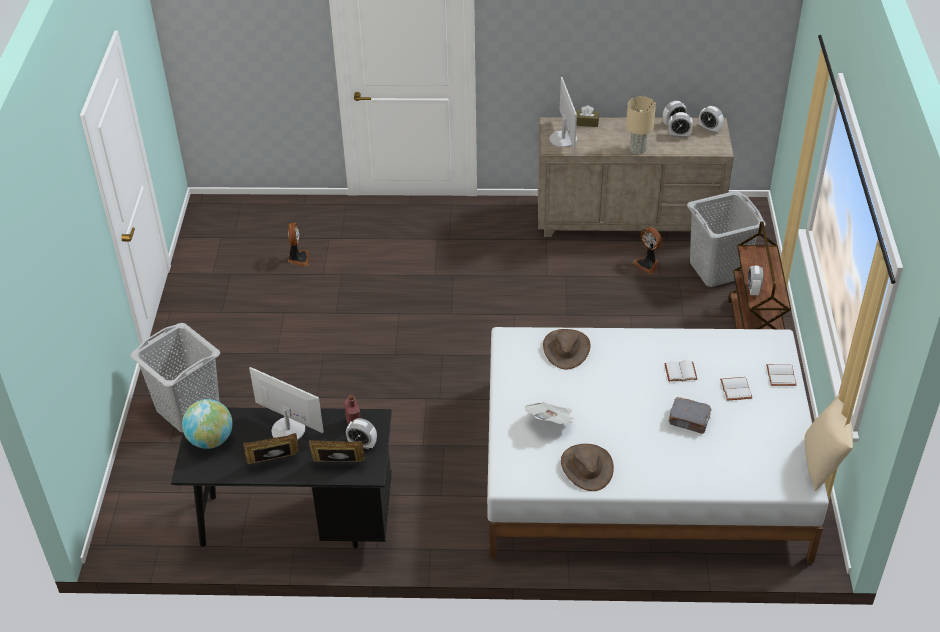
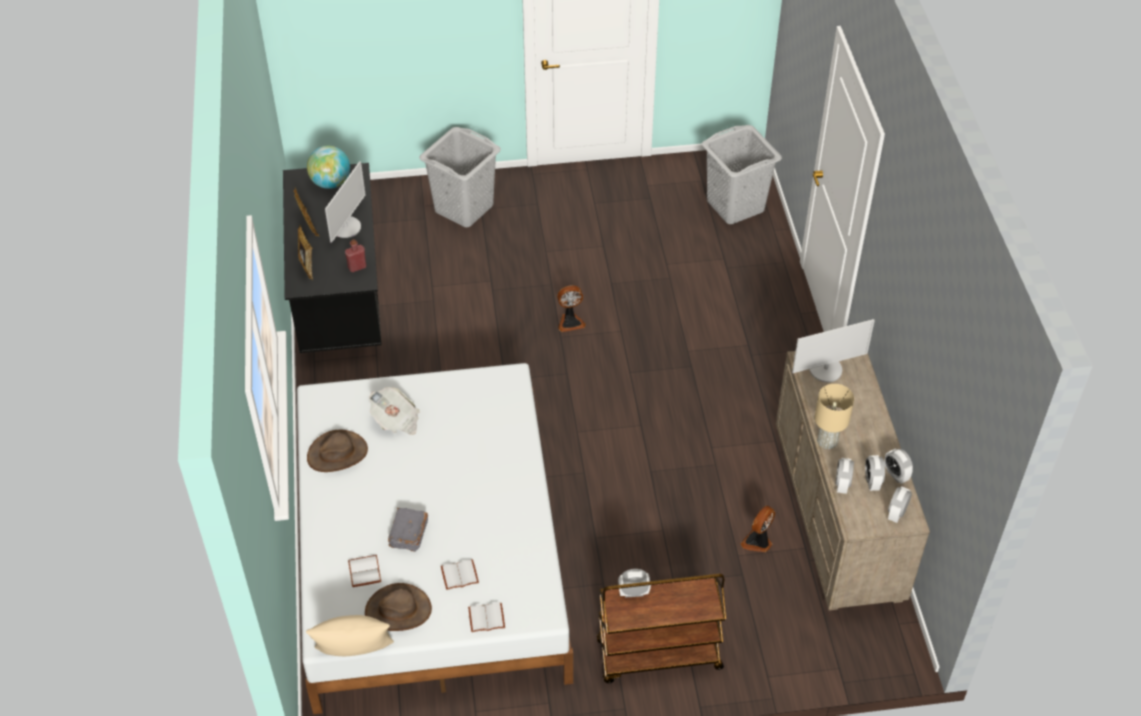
camera: 80 degrees right, 5 degrees up
(298, 258) = (685, 241): fan -> fan (570, 322)
(362, 444) = (332, 277): alarm clock -> alarm clock (842, 484)
(566, 349) = (501, 424): brown hat -> brown hat (398, 610)
(586, 122) = (867, 388): brown tissue box -> none
(680, 373) = (478, 523): white book -> white book (363, 571)
(717, 269) = (766, 614): grey laundry basket -> grey laundry basket (735, 205)

